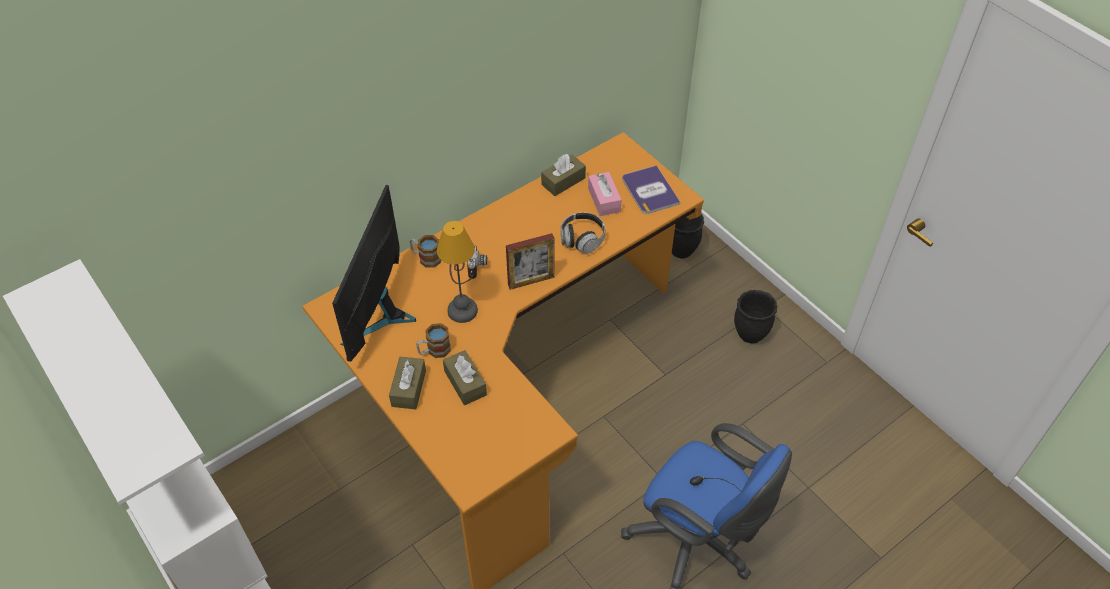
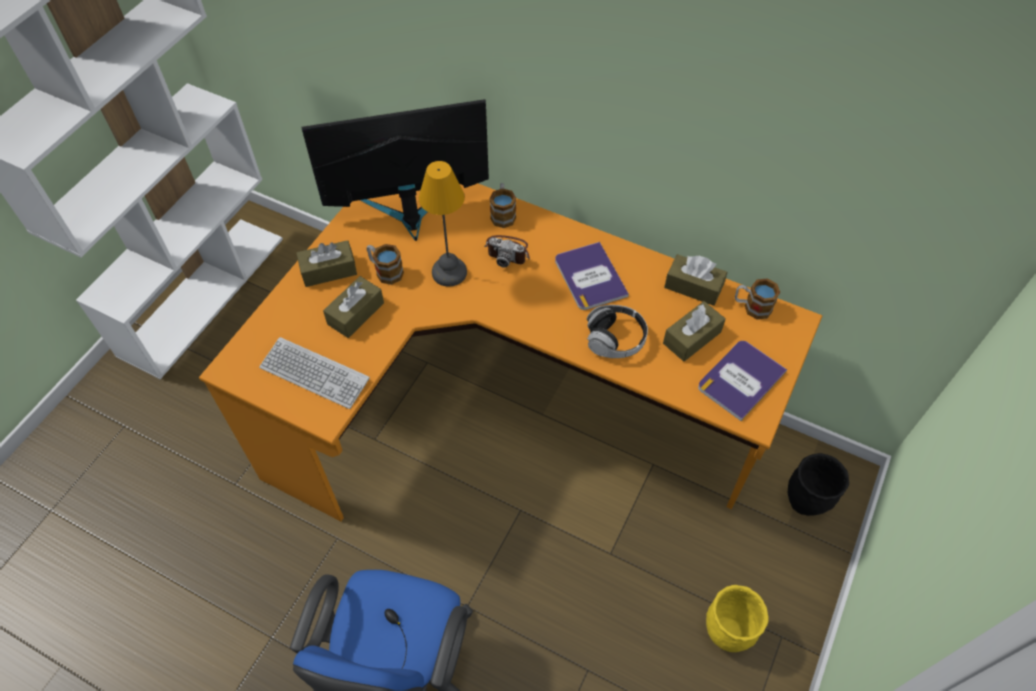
camera: 65 degrees right, 5 degrees up
(466, 268) = (508, 251): camera -> camera turned 45 degrees clockwise
(508, 427) = (314, 374): none -> keyboard
(520, 231) = (590, 277): none -> book
(531, 281) = (523, 315): picture frame -> none
(597, 160) = (752, 307): none -> mug
(604, 200) = (692, 337): pink tissue box -> brown tissue box
(750, 334) = (727, 633): black planter -> yellow planter

